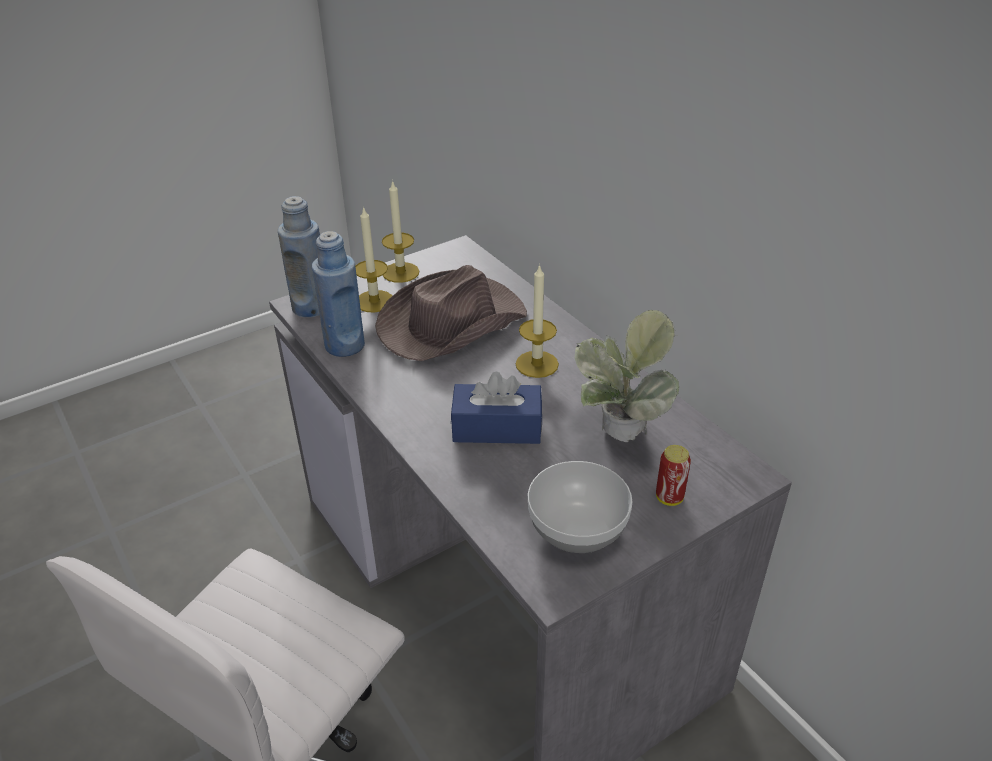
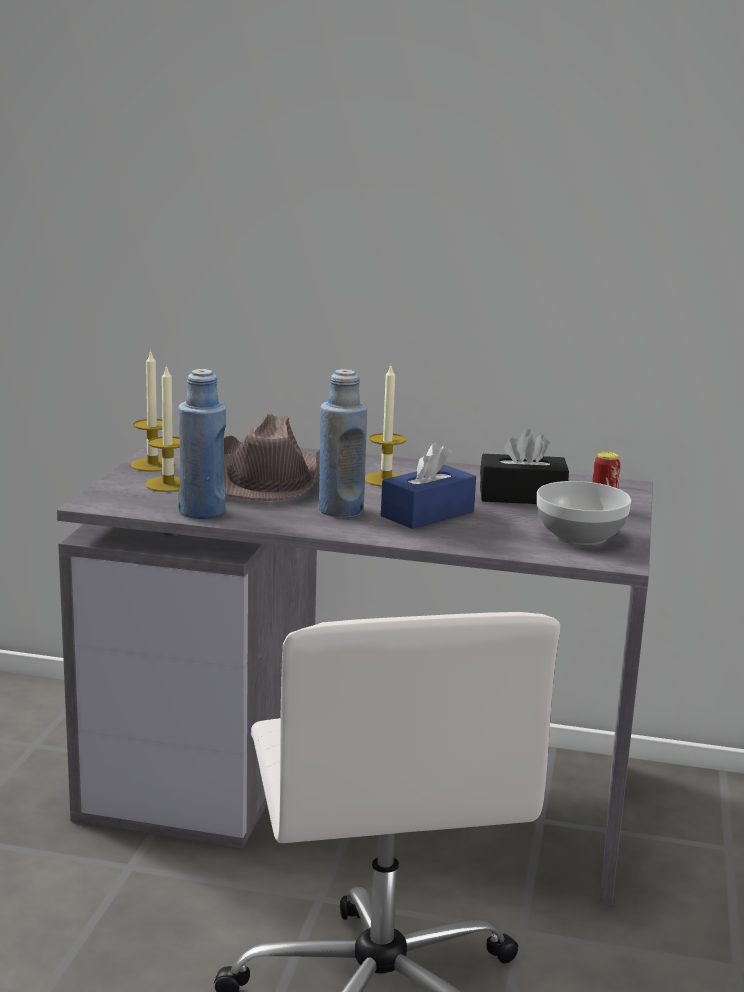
camera: 45 degrees left, 20 degrees down
(311, 307) = (113, 502): blue bottle -> blue bottle (341, 510)
(617, 442) = (522, 496): potted plant -> black tissue box

